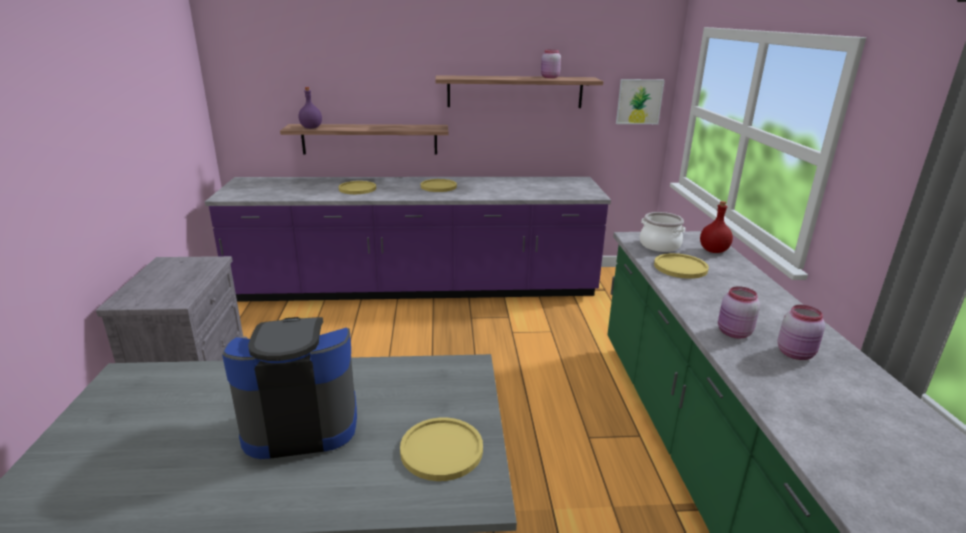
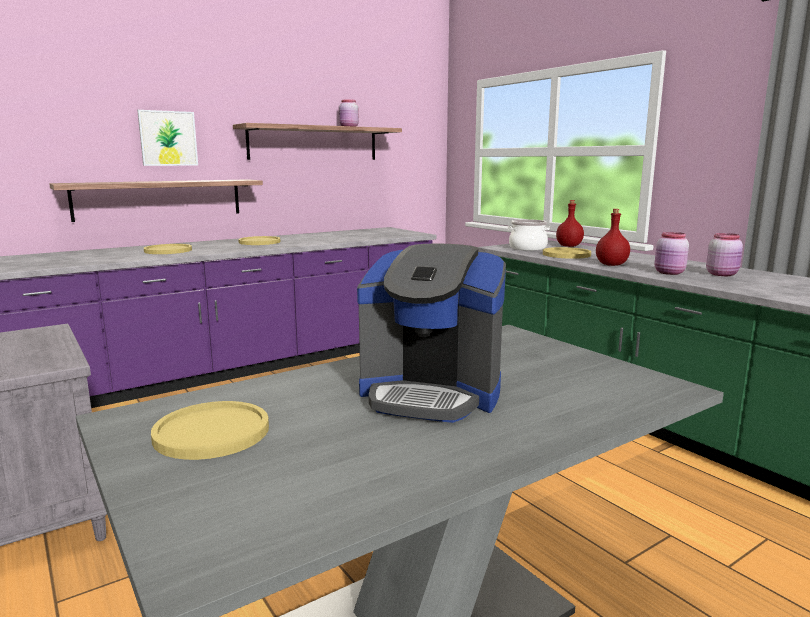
camera: 30 degrees left, 10 degrees down
(300, 423) = (431, 393): coffee machine -> coffee machine turned 120 degrees counterclockwise
(311, 128) = (92, 183): purple bottle -> none
(441, 450) = (590, 375): yellow plate -> yellow plate (211, 432)
(639, 101) = (421, 153): picture -> picture (168, 138)
(695, 299) = (611, 264): none -> red bottle

